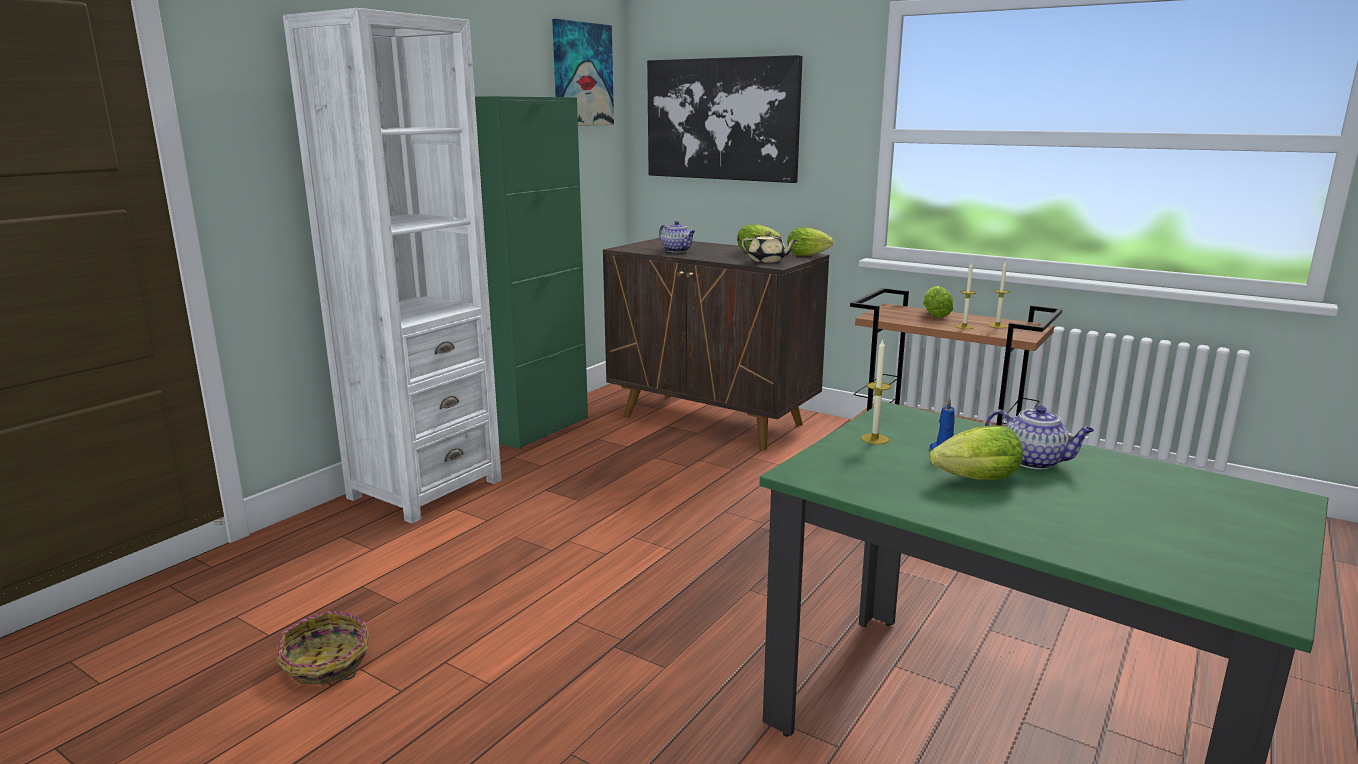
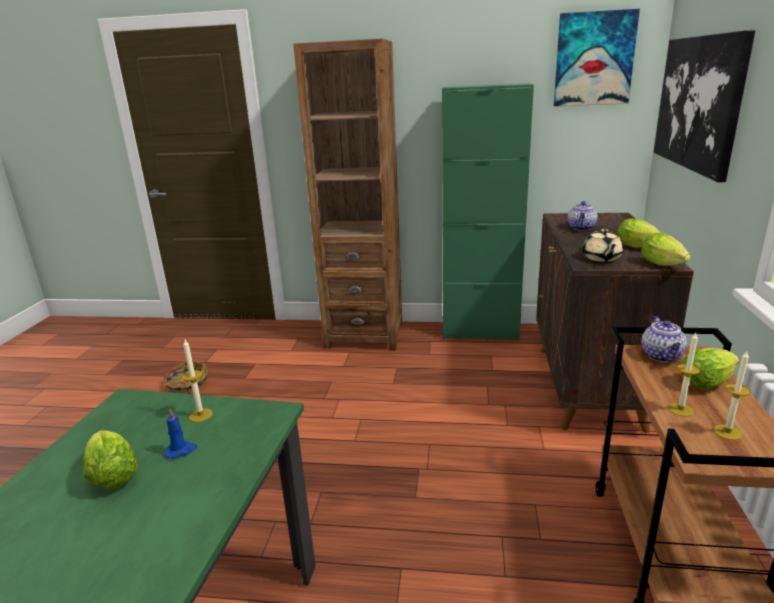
camera: 65 degrees right, 5 degrees up
(425, 489) = (364, 335): white bookcase -> brown bookcase
(1034, 461) = (162, 504): teapot -> teapot (662, 356)

